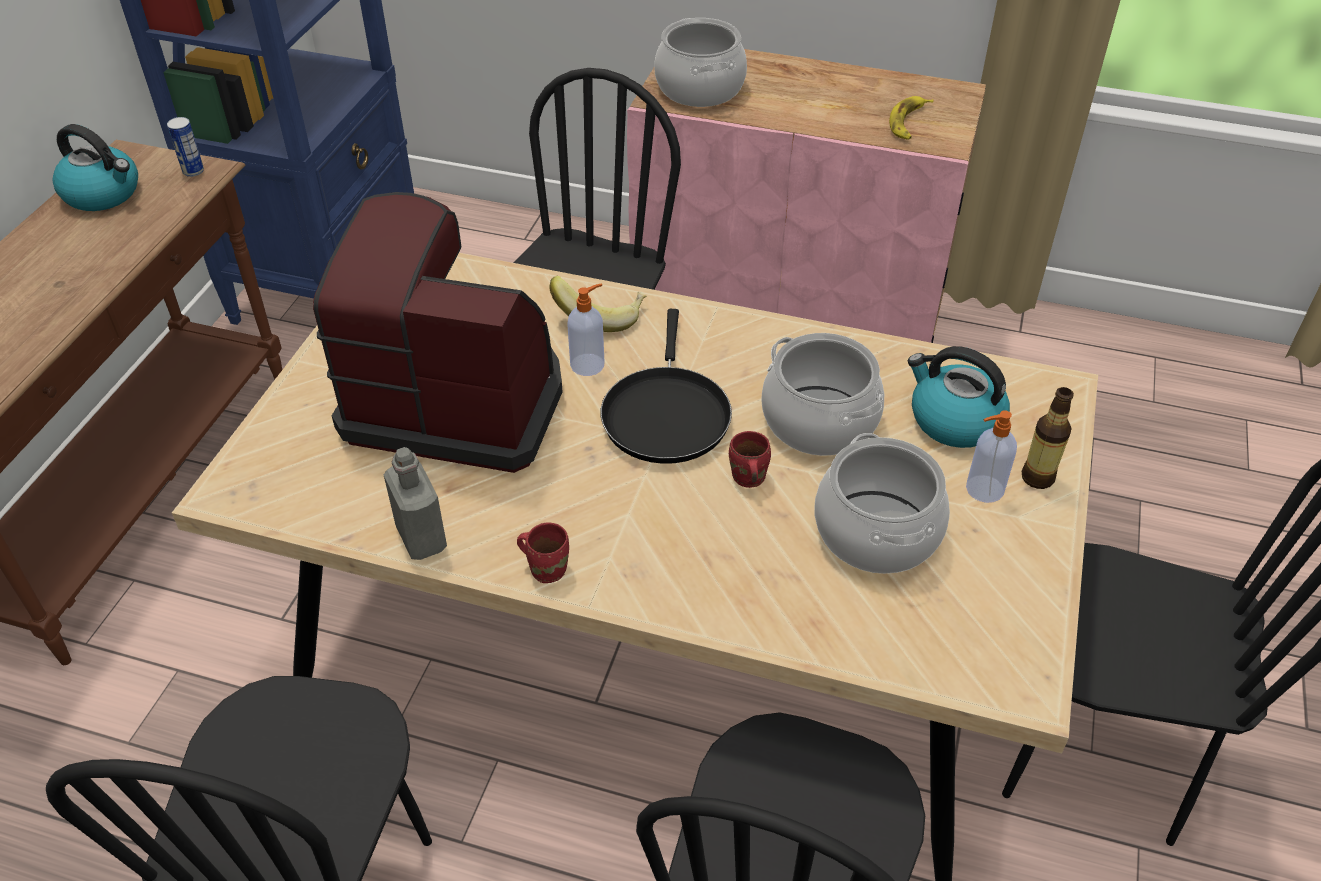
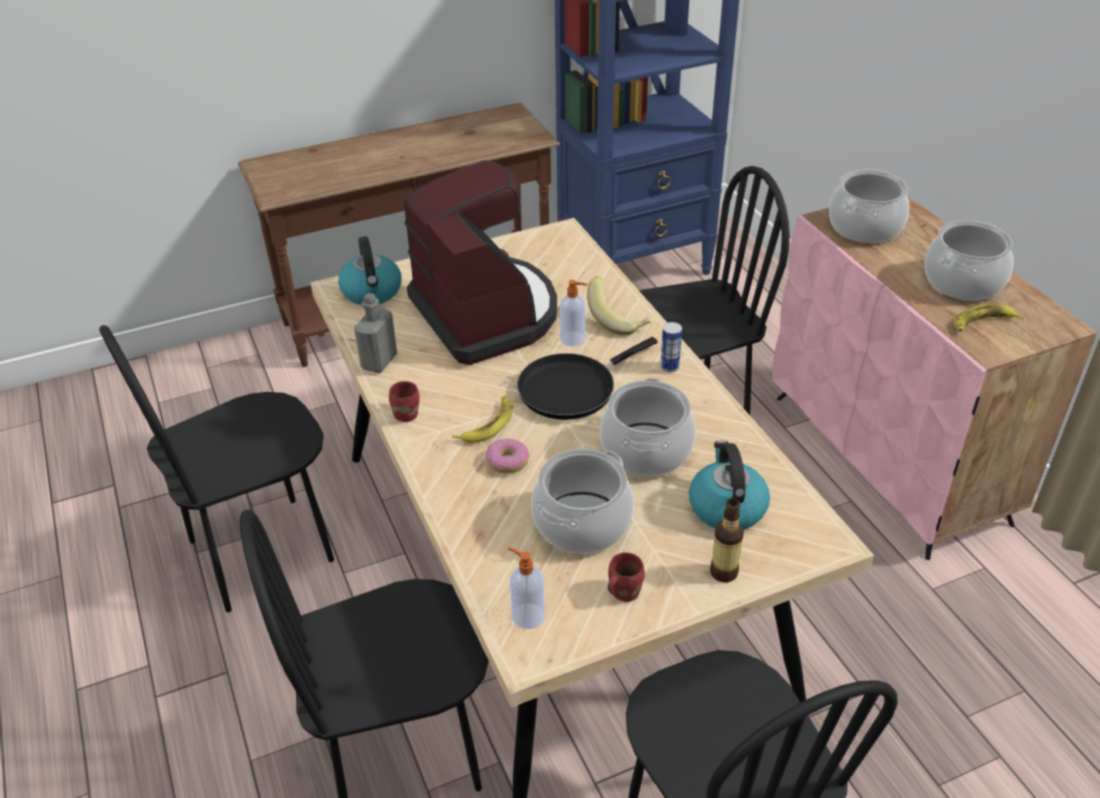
camera: 50 degrees right, 5 degrees down
(103, 193) = (476, 125): kettle -> kettle (372, 292)
(193, 171) = (529, 135): can -> can (669, 367)
(646, 512) = (488, 424): none -> banana
(724, 532) = (507, 462): none -> donut
(746, 479) = (560, 447): red mug -> red mug (622, 592)
(843, 95) = (962, 281): none -> cooking pot
(983, 489) = (679, 551): soap dispenser -> soap dispenser (527, 615)

